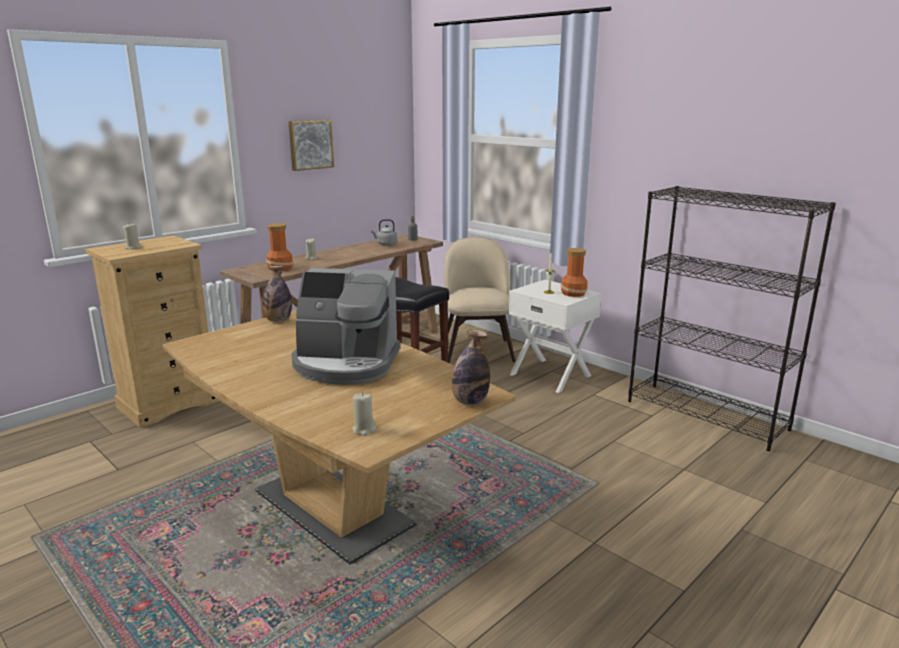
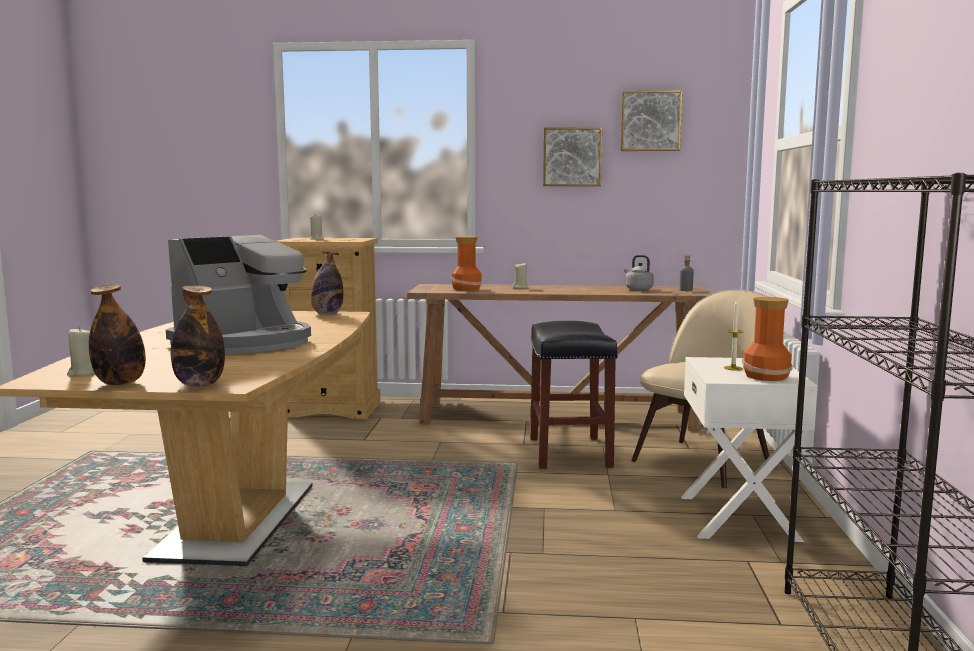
camera: 50 degrees right, 10 degrees down
(346, 364) = (245, 343): coffee machine -> coffee machine turned 105 degrees counterclockwise
(358, 113) = (650, 121): none -> picture
(425, 423) = (120, 383): none -> bottle

